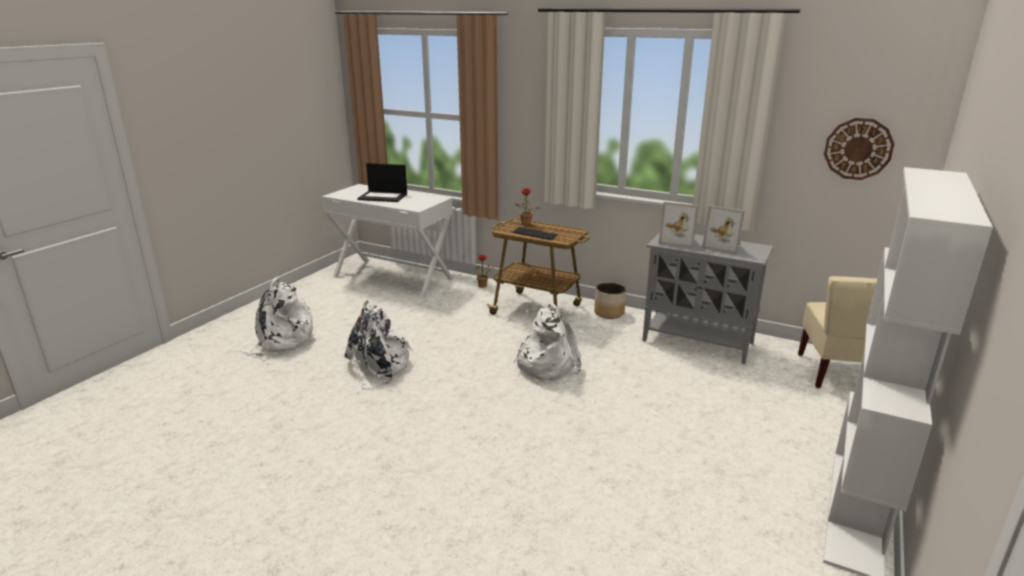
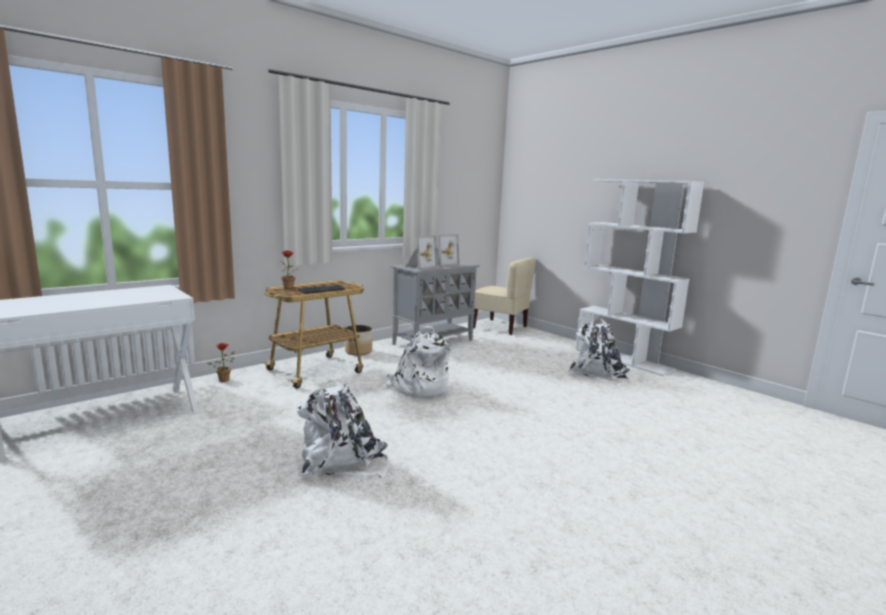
camera: 70 degrees left, 10 degrees down
(281, 341) = (168, 531): white backpack -> white backpack (598, 374)
(383, 197) = (83, 300): laptop -> none
(858, 149) = (471, 192): wall clock -> none

